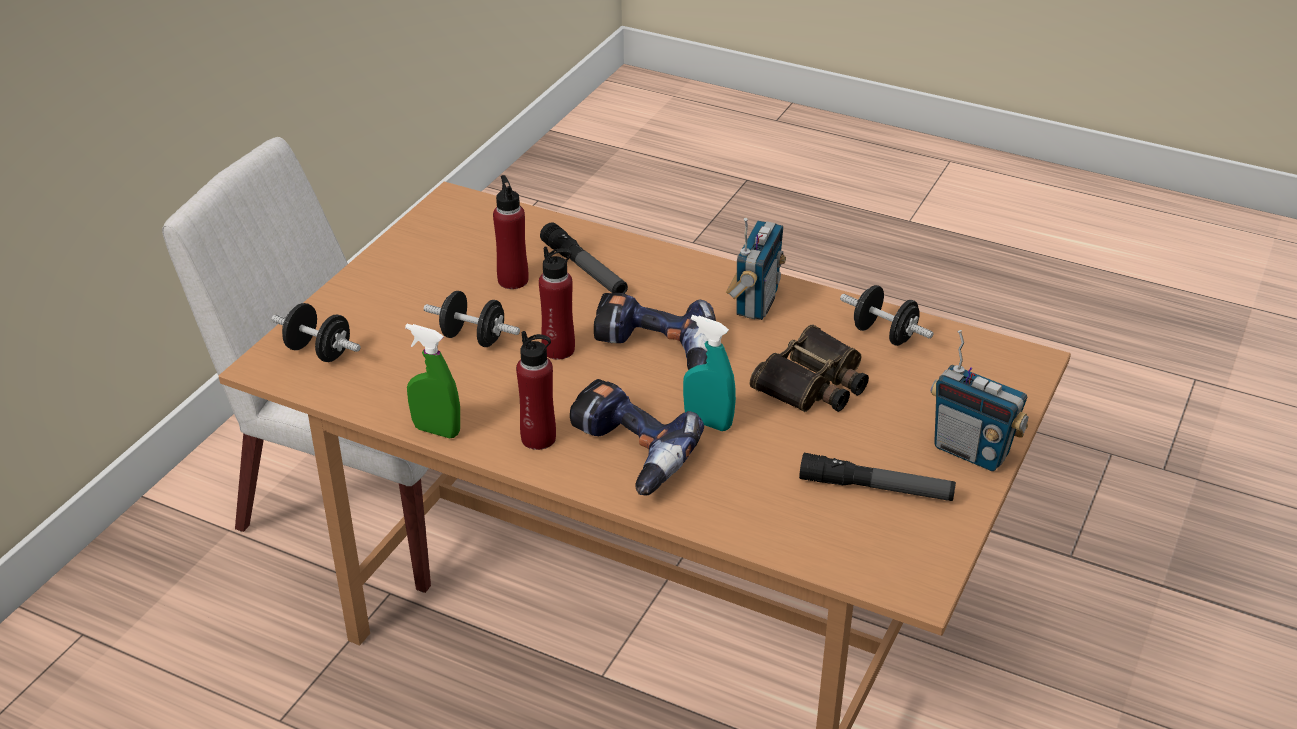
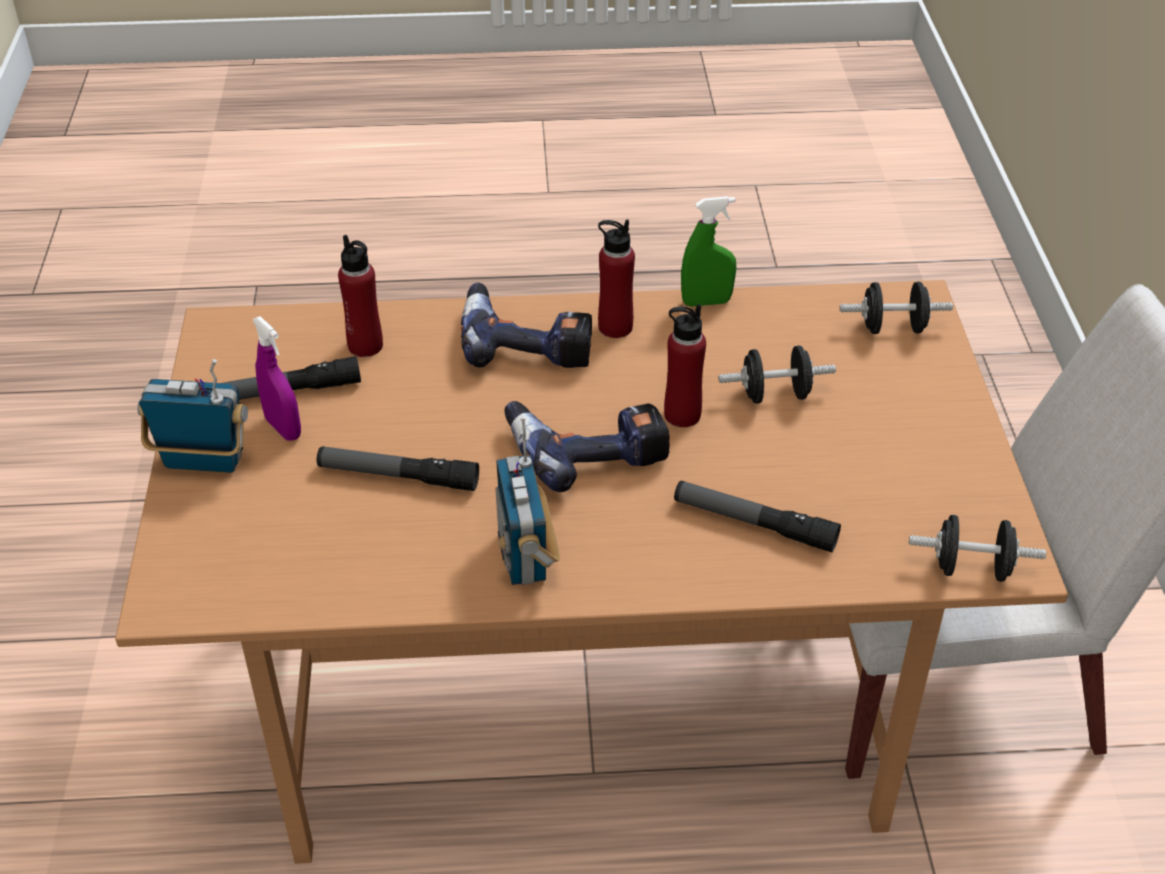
camera: 150 degrees right, 5 degrees up
(513, 280) = (813, 477): red bottle -> red bottle (365, 346)
(708, 422) = (477, 396): turquoise spray bottle -> none
(814, 383) = (398, 476): binoculars -> flashlight
(884, 334) = (351, 572): black dumbbell -> black dumbbell (971, 568)
(891, 455) = (283, 428): none -> purple spray bottle

